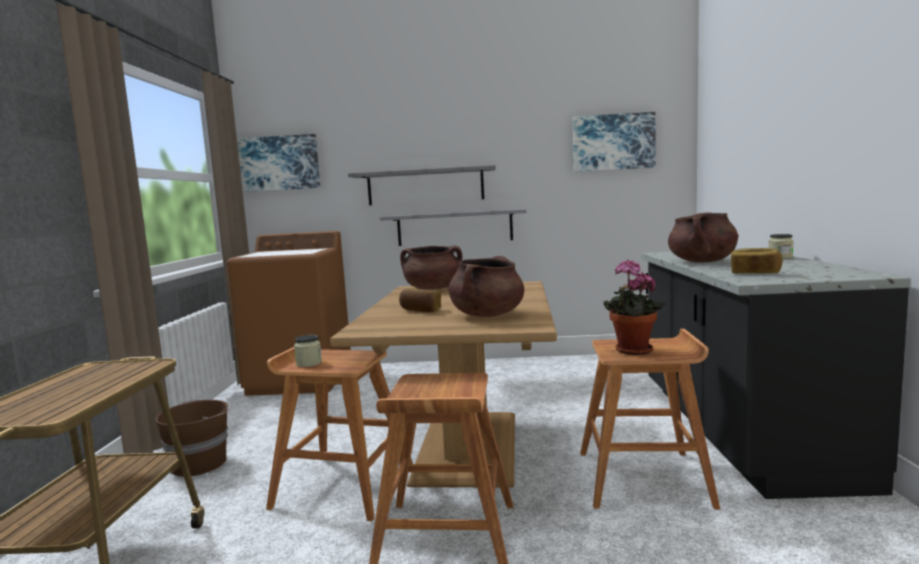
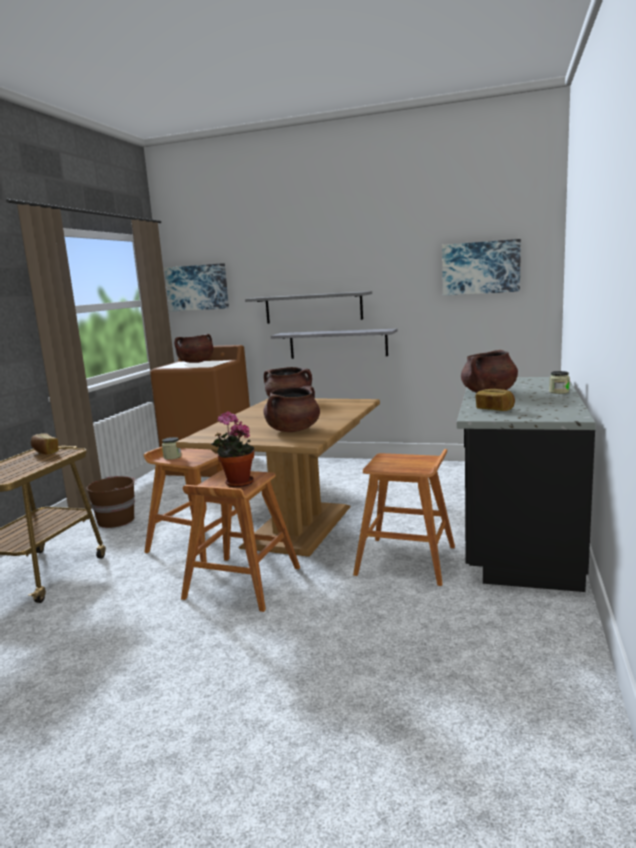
camera: 15 degrees right, 5 degrees up
(283, 251) = (196, 362): none -> brown cooking pot
(420, 310) = (255, 423): bread -> bread (45, 452)
(631, 351) = (392, 464): potted plant -> potted plant (236, 483)

